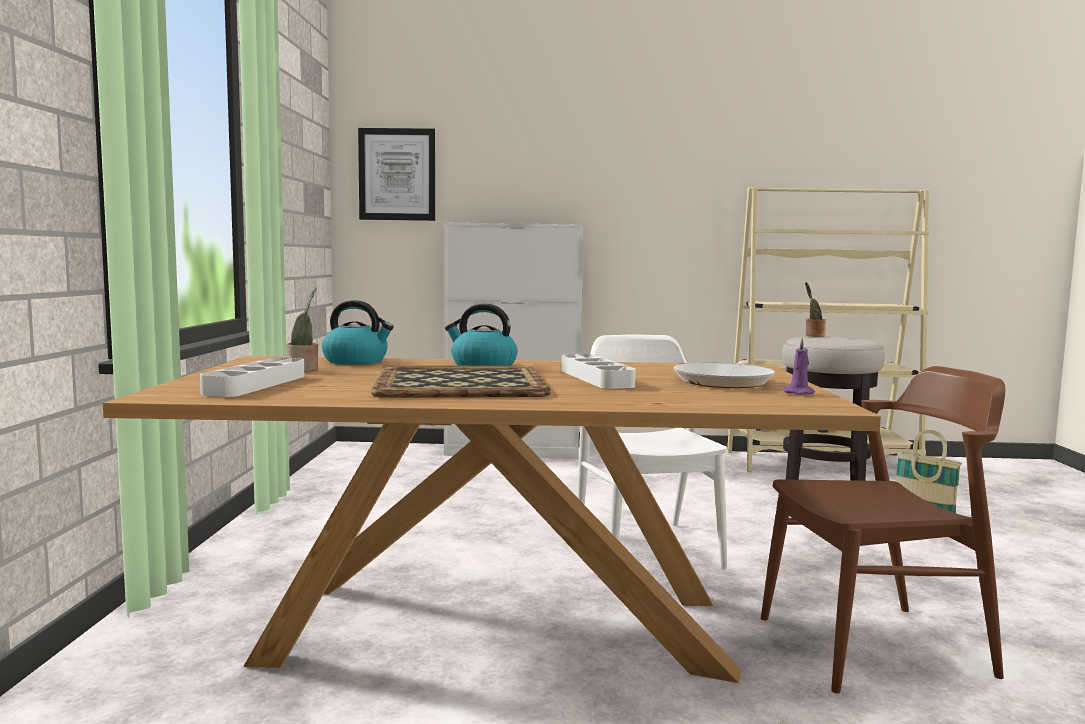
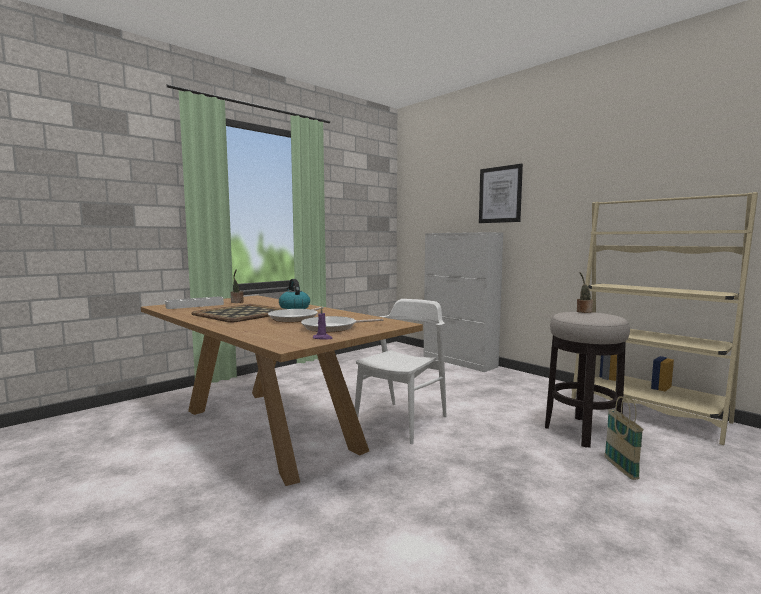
camera: 45 degrees right, 0 degrees up
(356, 361) = (270, 301): kettle -> none
(397, 174) = (421, 208): picture -> picture (500, 194)
(595, 378) = (295, 318): white tray -> frying pan
(874, 646) = (380, 506): brown chair -> none

